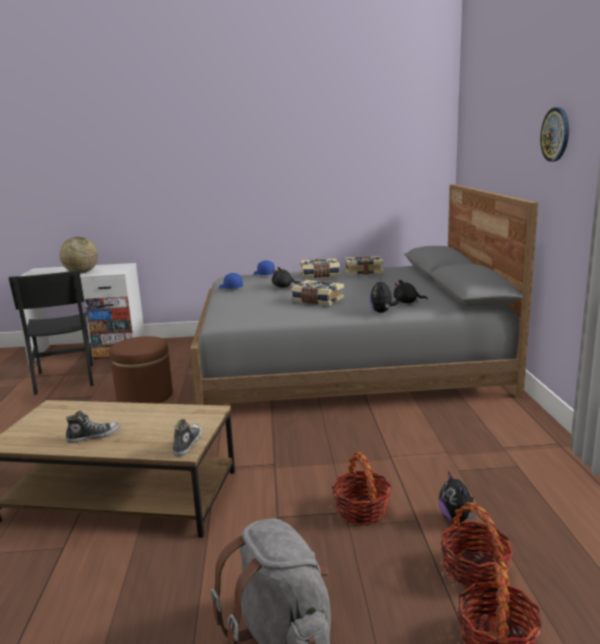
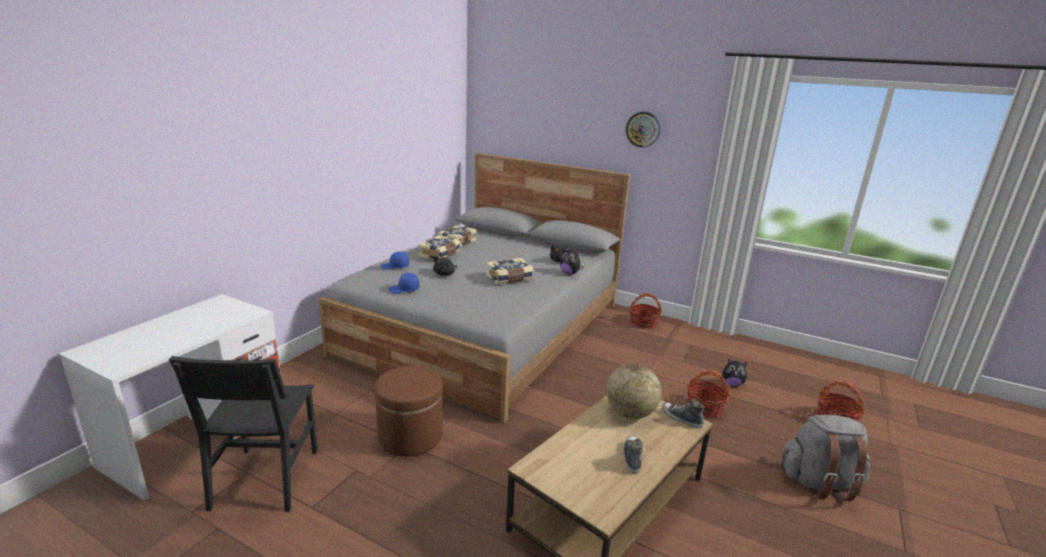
camera: 60 degrees left, 5 degrees up
(65, 379) = (265, 478): black chair -> black chair turned 75 degrees clockwise
(81, 272) = (196, 330): globe -> globe (630, 413)
(474, 570) = (780, 400): basket -> basket (643, 323)

